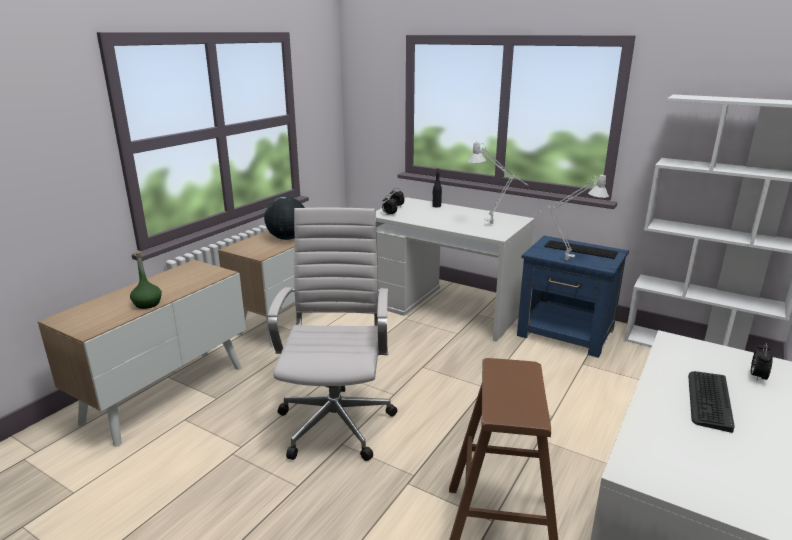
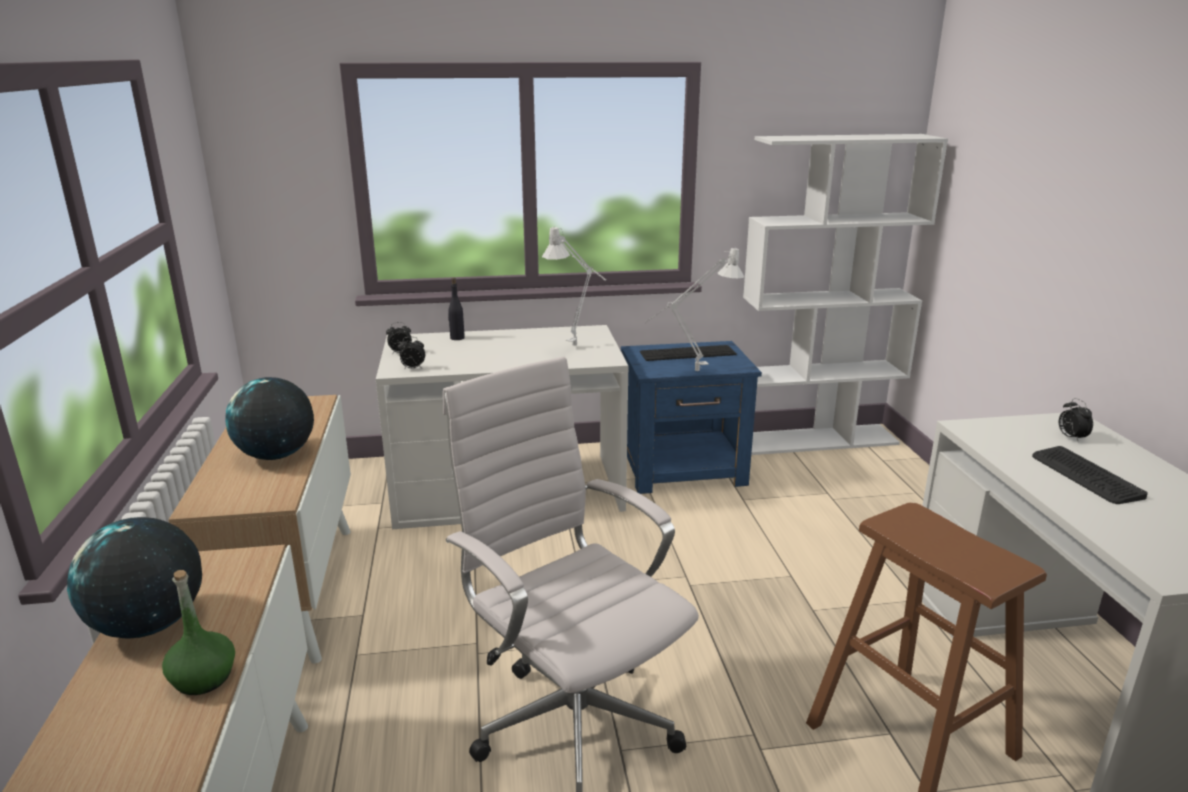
camera: 40 degrees left, 0 degrees up
(160, 281) = (149, 625): none -> globe

